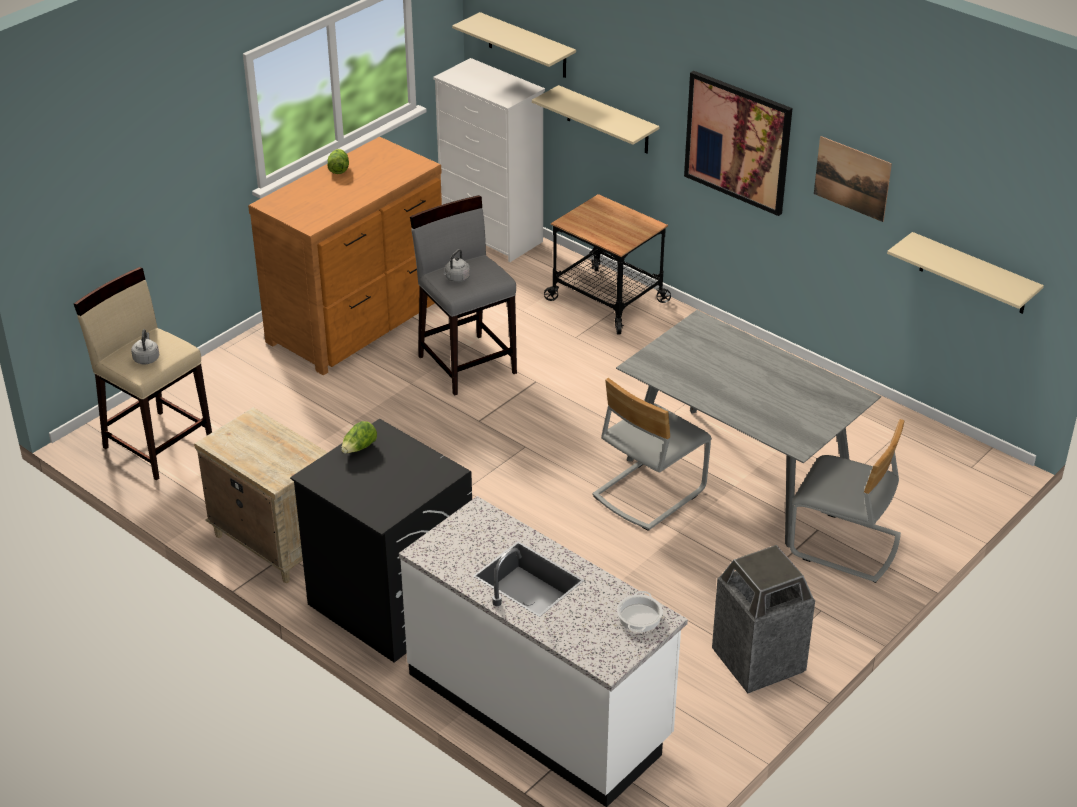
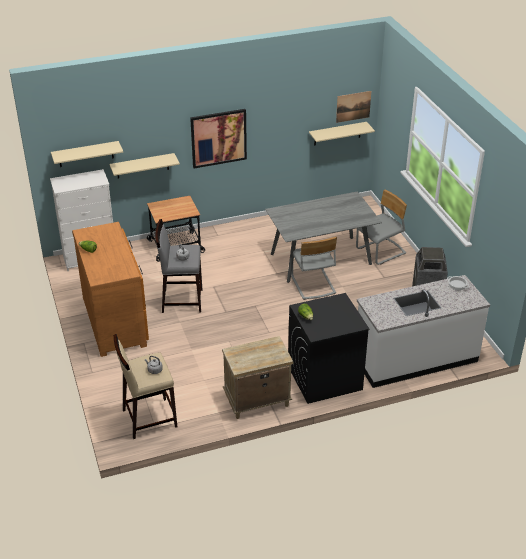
camera: 60 degrees left, 0 degrees up
(852, 178) = (278, 124): picture -> picture (353, 106)

